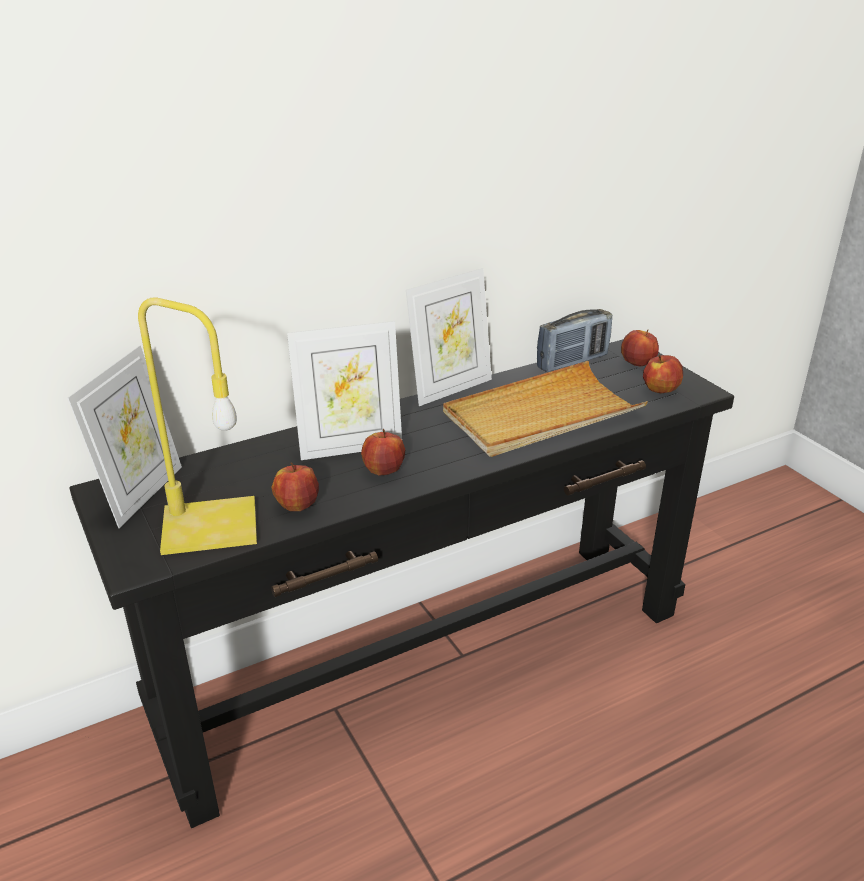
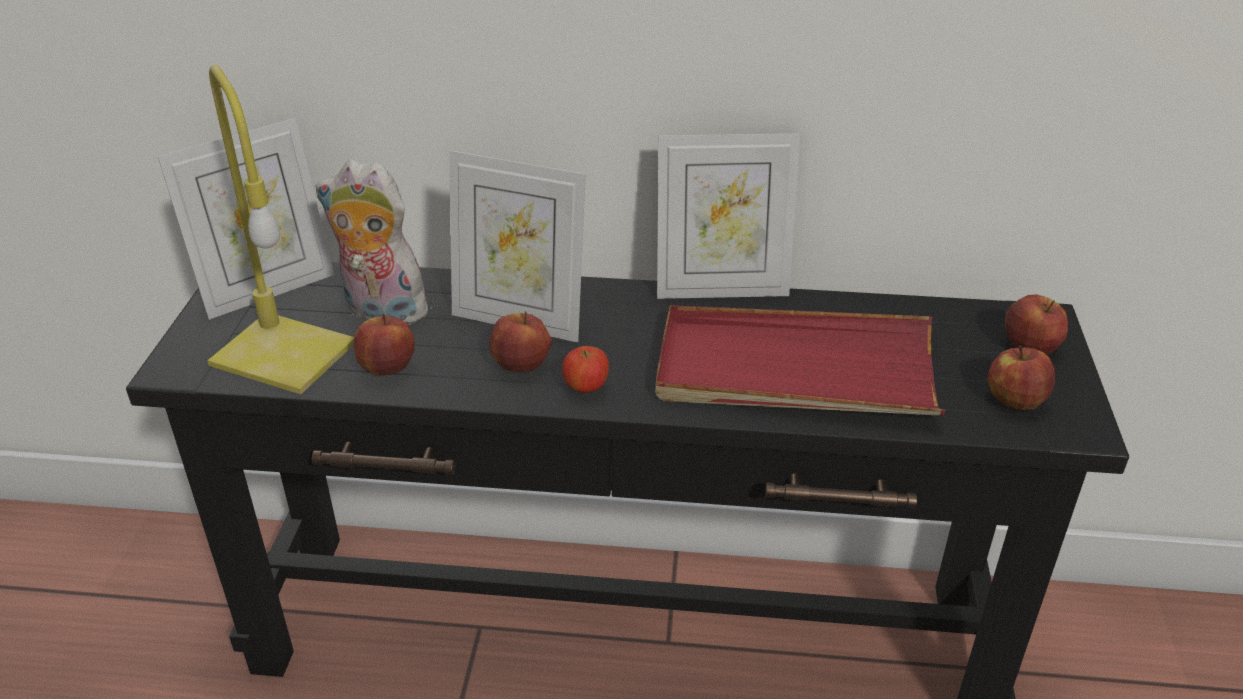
camera: 35 degrees right, 5 degrees up
(248, 476) = (380, 312): none -> plush toy
(439, 467) = (586, 388): none -> apple
(541, 415) = (795, 371): beige tray -> red tray
(572, 362) = (931, 311): radio -> none

